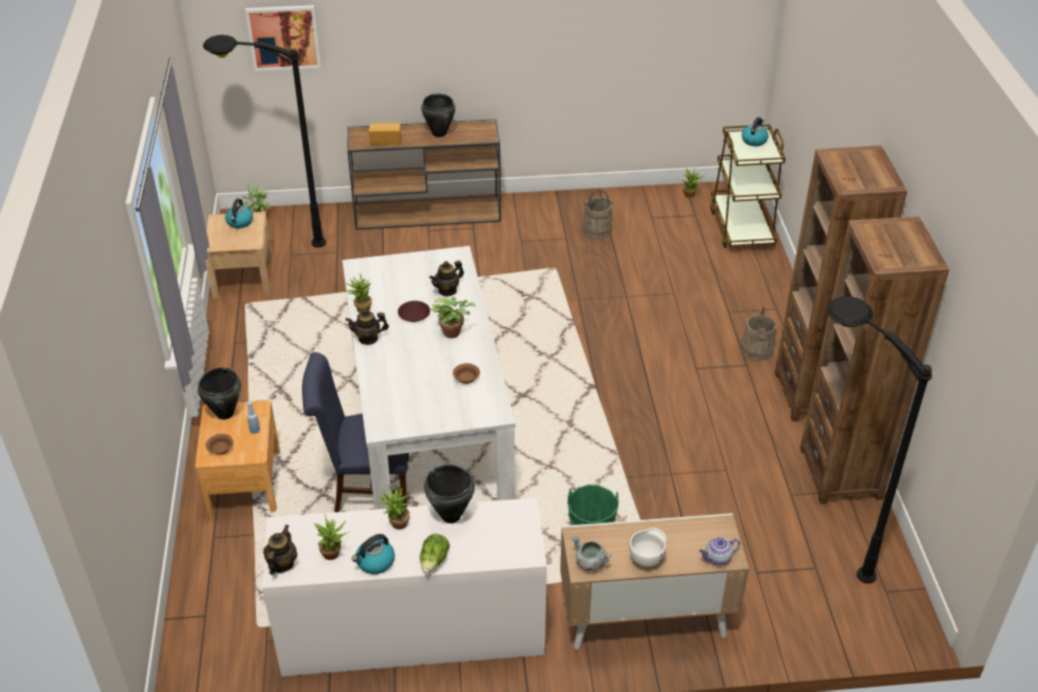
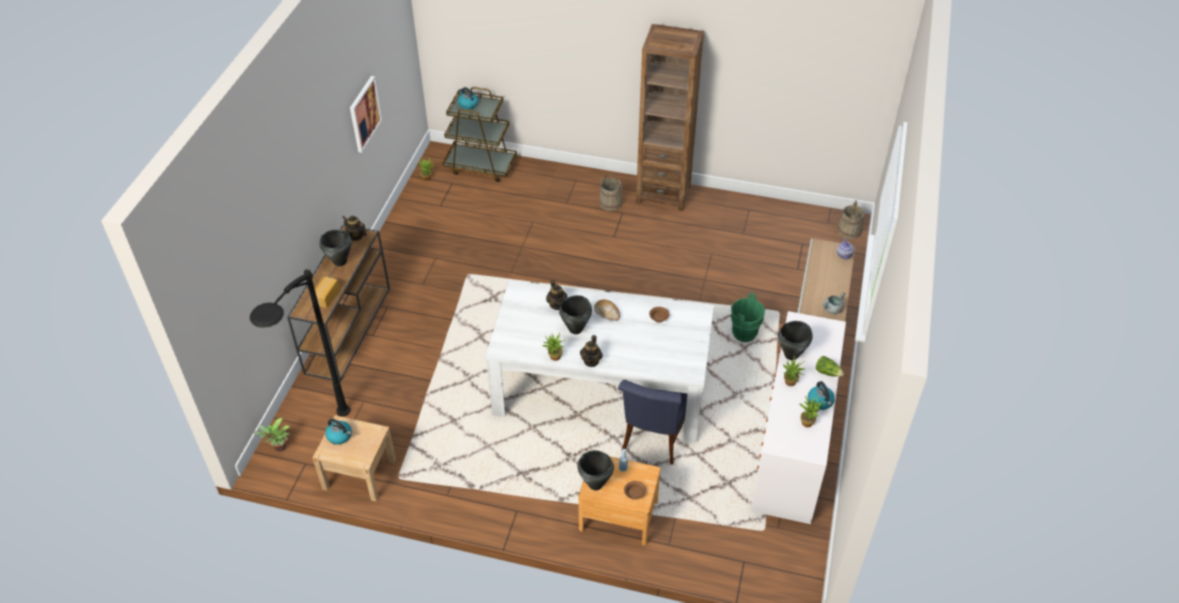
camera: 70 degrees left, 5 degrees up
(281, 564) = (808, 451): teapot -> teapot (356, 236)
(284, 37) = (238, 285): picture -> picture (364, 113)
(414, 314) = (575, 329): brown plate -> black cooking pot
(454, 332) = (607, 312): potted plant -> bread
(597, 229) = (435, 238): beige bucket -> beige bucket (849, 230)
(647, 559) = (836, 284): white bowl -> none
(819, 538) = (781, 234): black floor lamp -> none
(841, 473) = (734, 207): brown bookcase -> none

